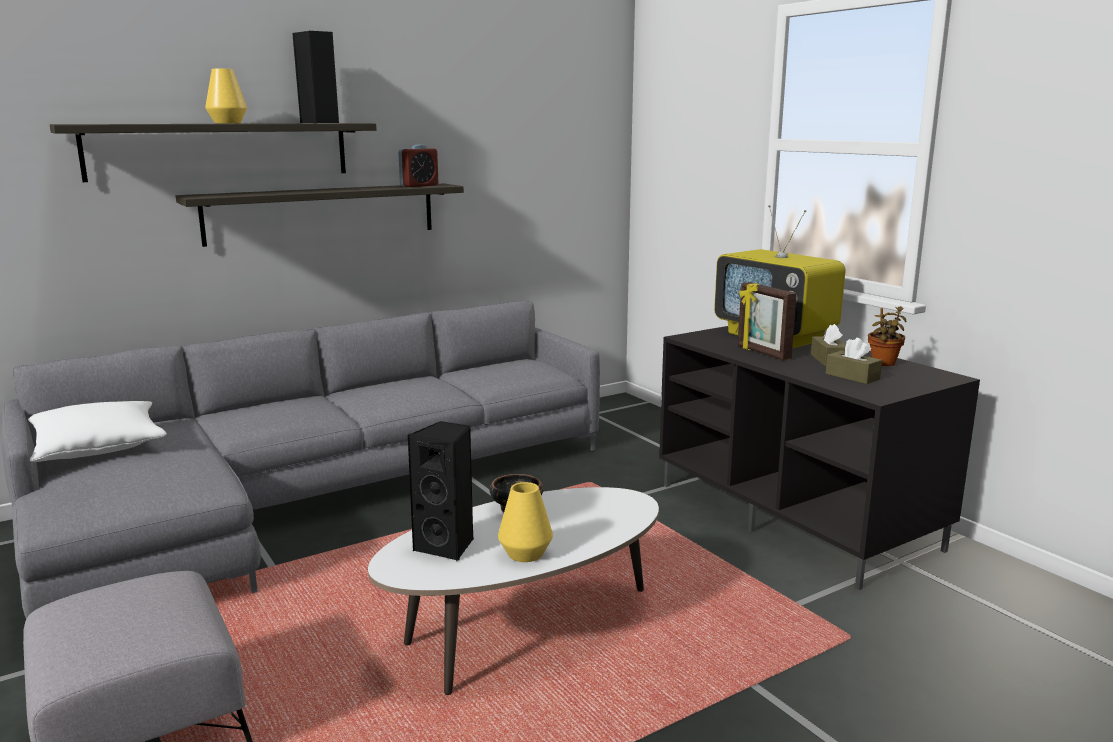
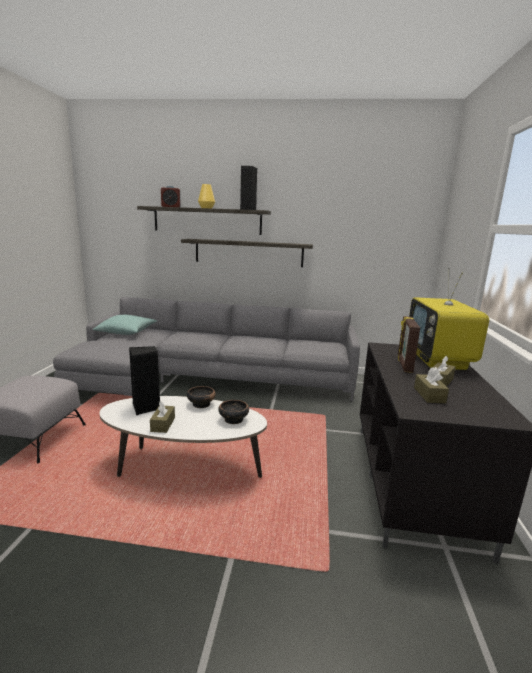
camera: 40 degrees right, 0 degrees up
(99, 447) = (127, 332): white pillow -> turquoise pillow
(419, 185) = (293, 243): alarm clock -> alarm clock (171, 207)
(525, 554) = (163, 424): yellow vase -> brown tissue box
(601, 508) = (233, 419): none -> bowl
(883, 363) = (478, 395): potted plant -> none

